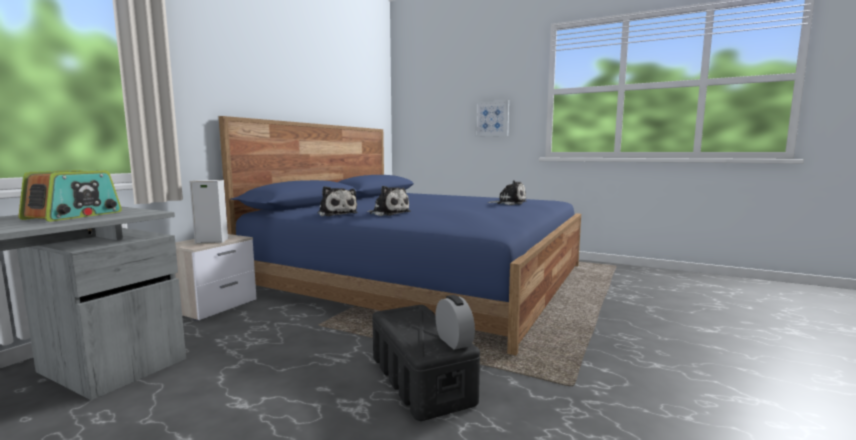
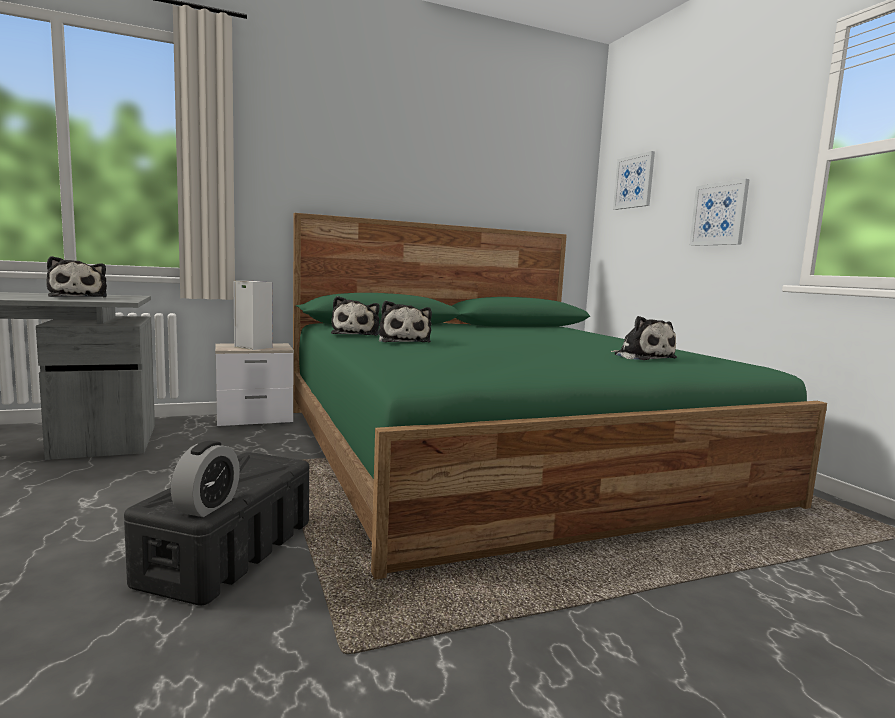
camera: 40 degrees right, 0 degrees up
(74, 215) = (79, 297): radio -> plush toy
(422, 278) = (500, 450): blue bed -> green bed
(425, 95) = (634, 181): none -> picture

